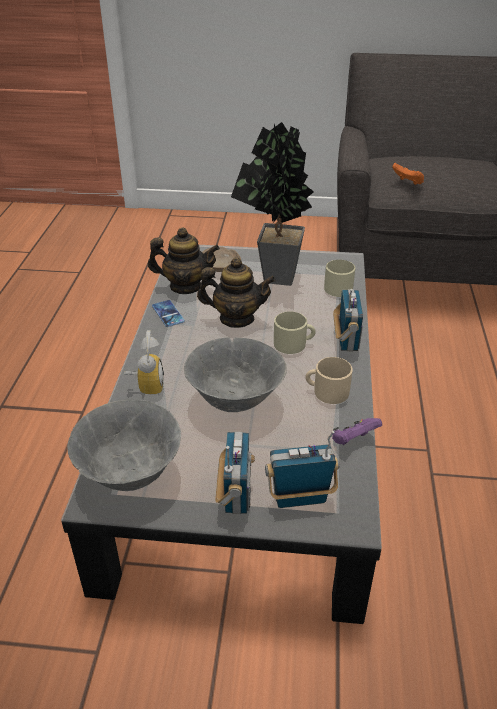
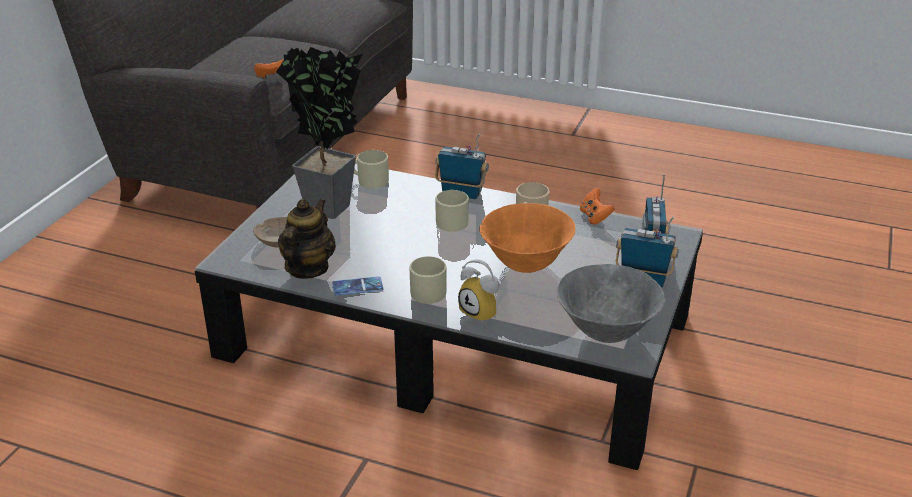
camera: 75 degrees left, 5 degrees down
(146, 386) = (483, 313): alarm clock -> alarm clock turned 150 degrees counterclockwise
(172, 348) = (426, 290): none -> beige mug
(234, 401) = (525, 265): grey bowl -> orange bowl
(236, 319) = (392, 245): teapot -> none
(353, 440) = (594, 217): purple game controller -> orange game controller

